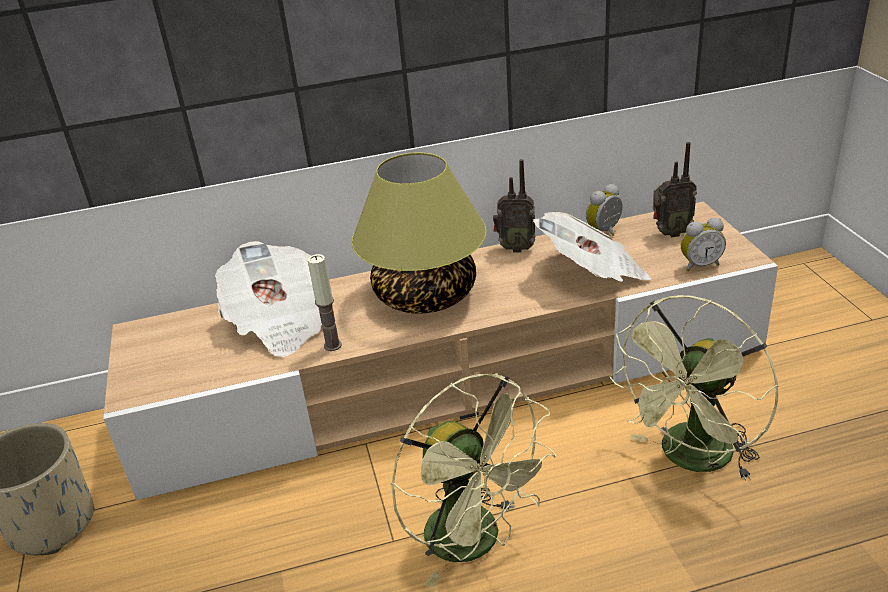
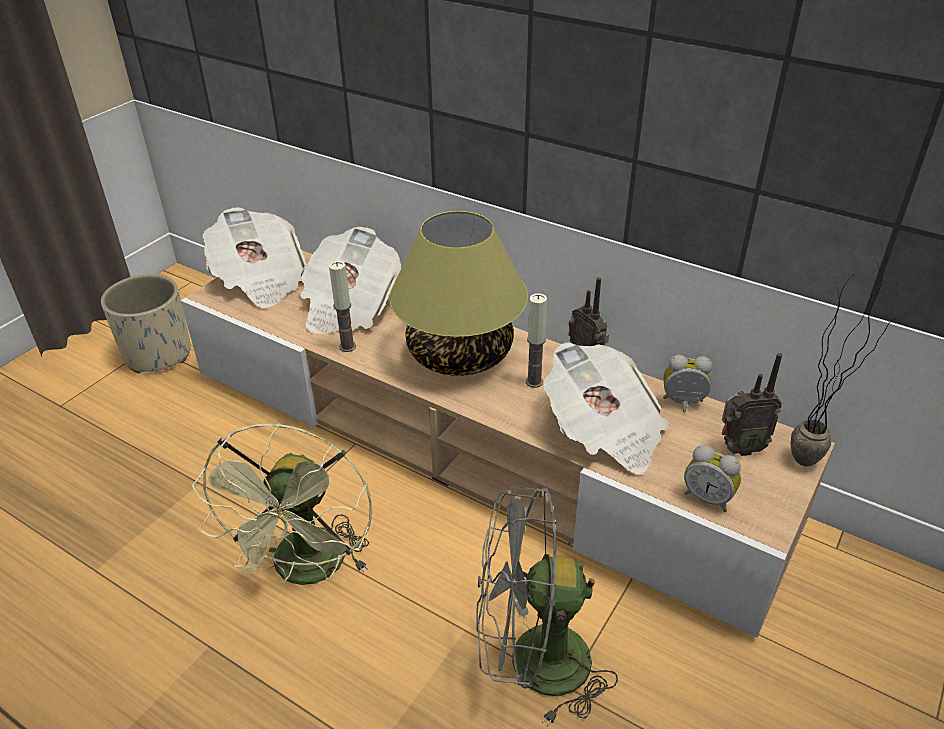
camera: 45 degrees right, 5 degrees up
(160, 356) = (260, 280): none -> newspaper
(503, 277) = (534, 382): none -> candle
(670, 233) = (739, 448): radio -> radio turned 45 degrees counterclockwise
(691, 459) = (531, 664): green fan -> grey fan
(709, 214) = (814, 459): none -> potted plant

